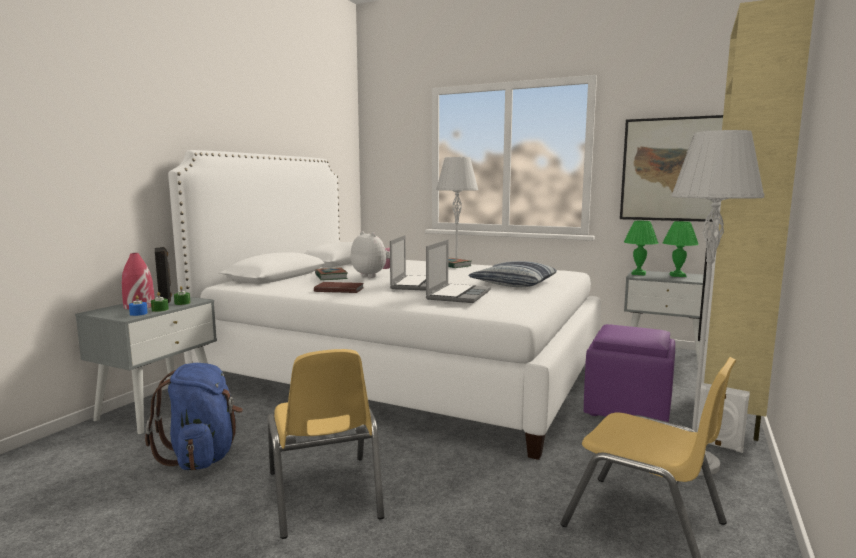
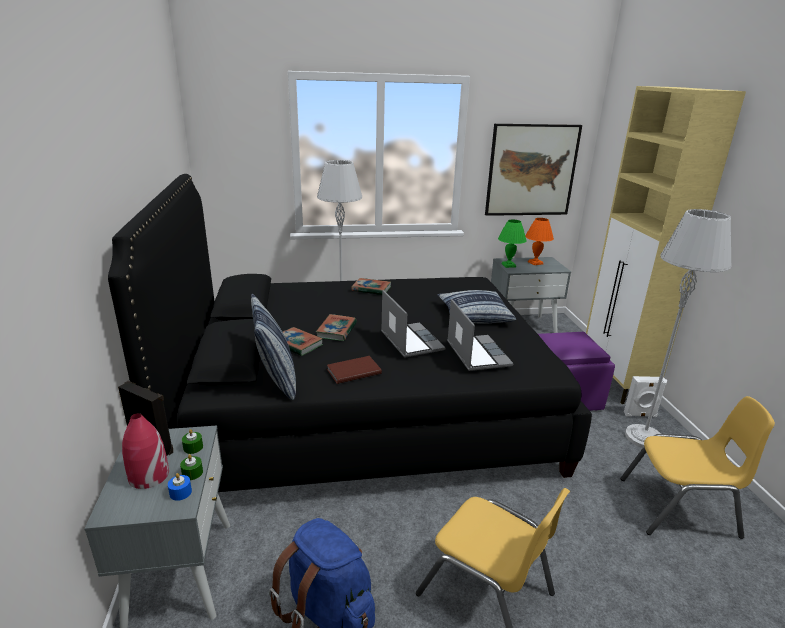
camera: 35 degrees left, 15 degrees up
(281, 285) = (276, 379): none -> pillow
(373, 275) = (336, 330): plush toy -> book
(403, 371) = (363, 410): white bed -> black bed
(677, 275) = (535, 263): green table lamp -> orange table lamp

